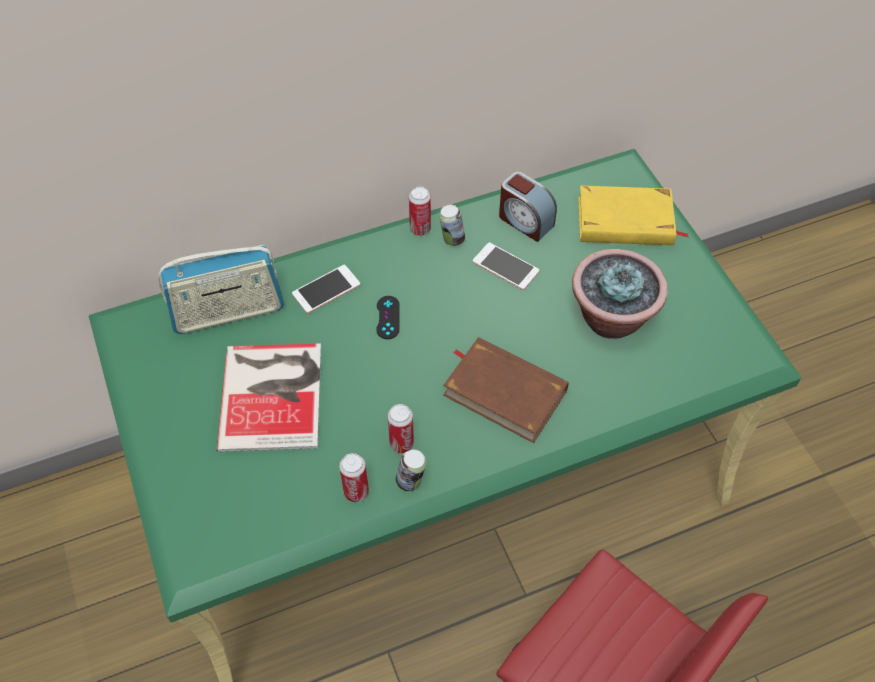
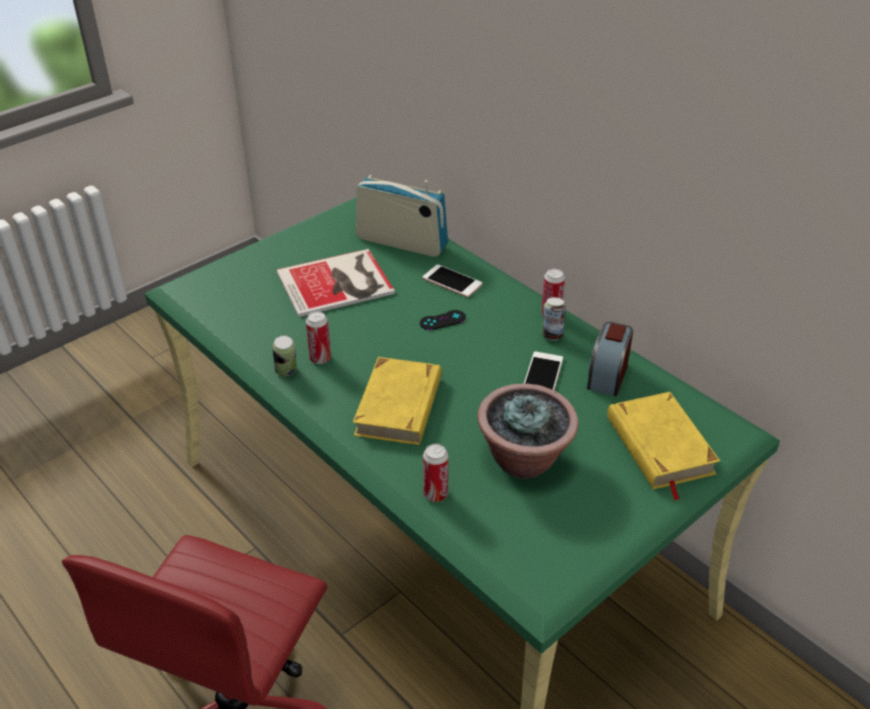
camera: 70 degrees right, 15 degrees down
(228, 312) = (401, 242): radio -> radio turned 150 degrees clockwise
(356, 492) = (266, 346): can -> can (435, 494)
(505, 392) = (399, 406): brown book -> yellow book

